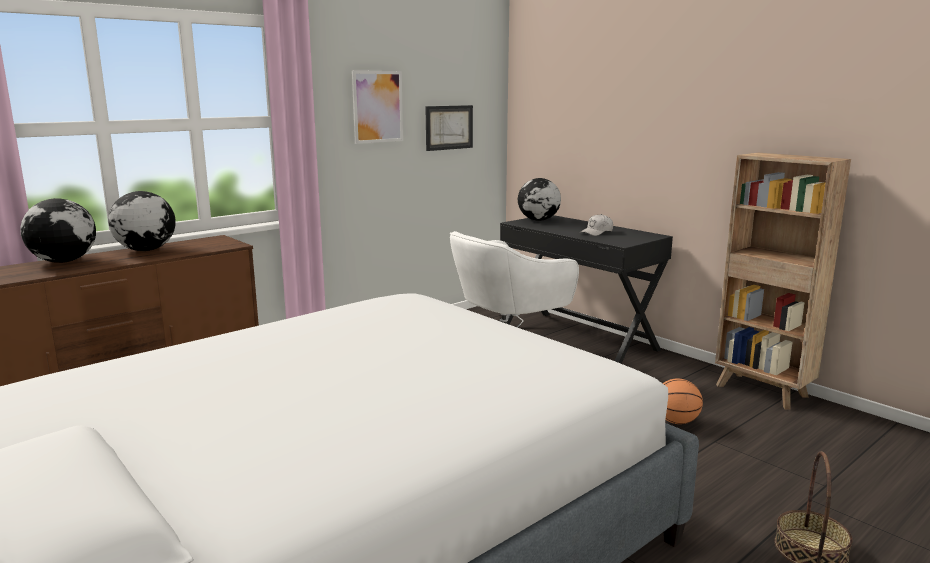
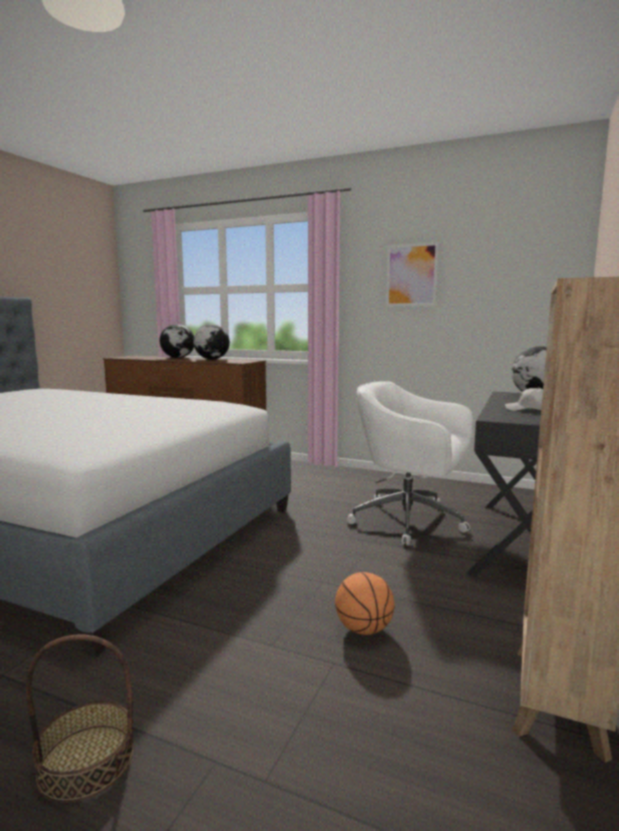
camera: 65 degrees right, 5 degrees down
(449, 127) = (496, 294): picture -> none

